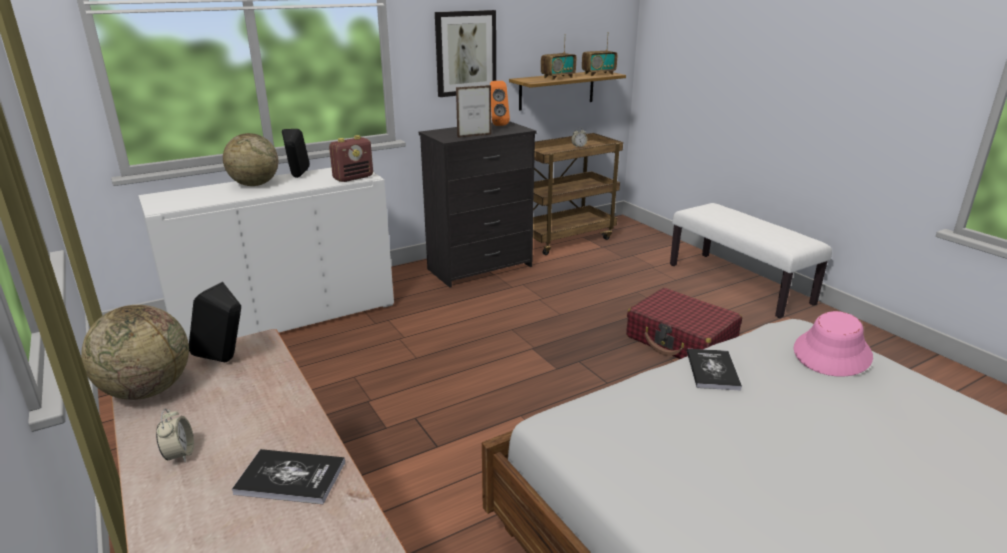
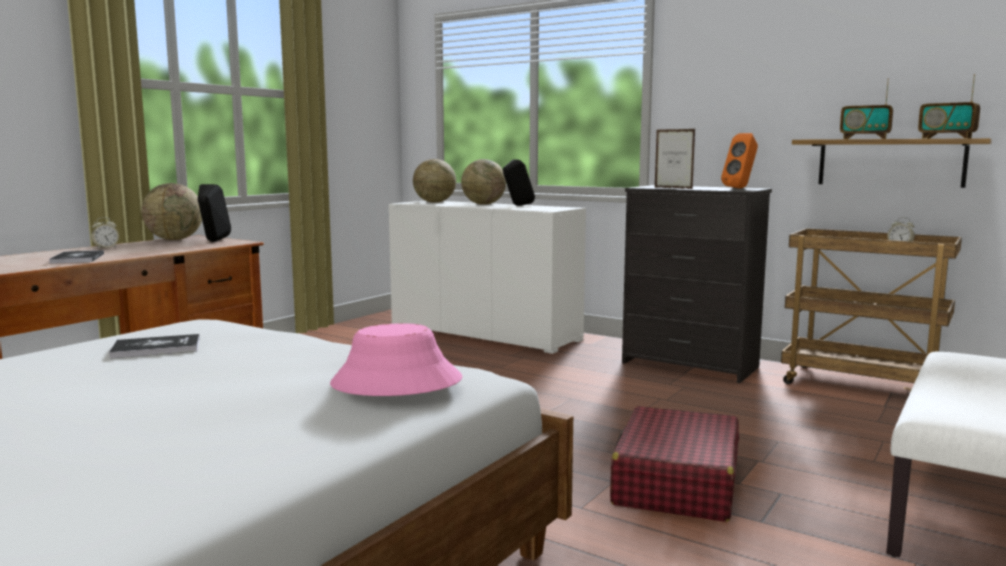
camera: 65 degrees right, 15 degrees down
(182, 197) = (434, 202): none -> globe
(353, 178) = (540, 209): radio -> none
(465, 53) = (742, 105): picture -> none
(712, 370) = (319, 347): book -> book (156, 348)

